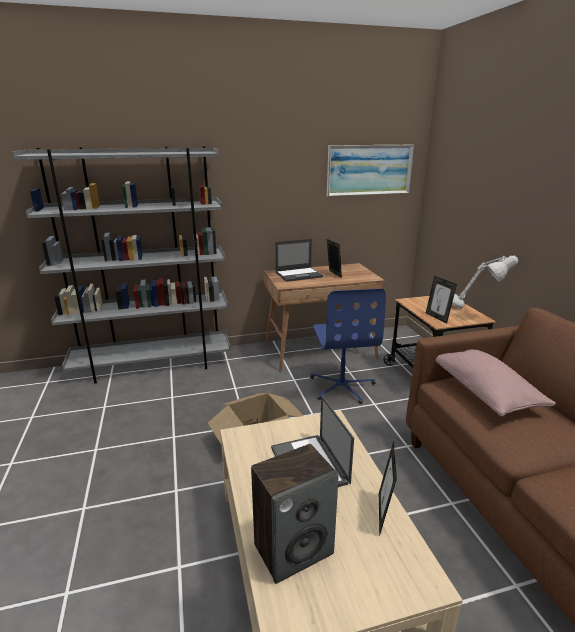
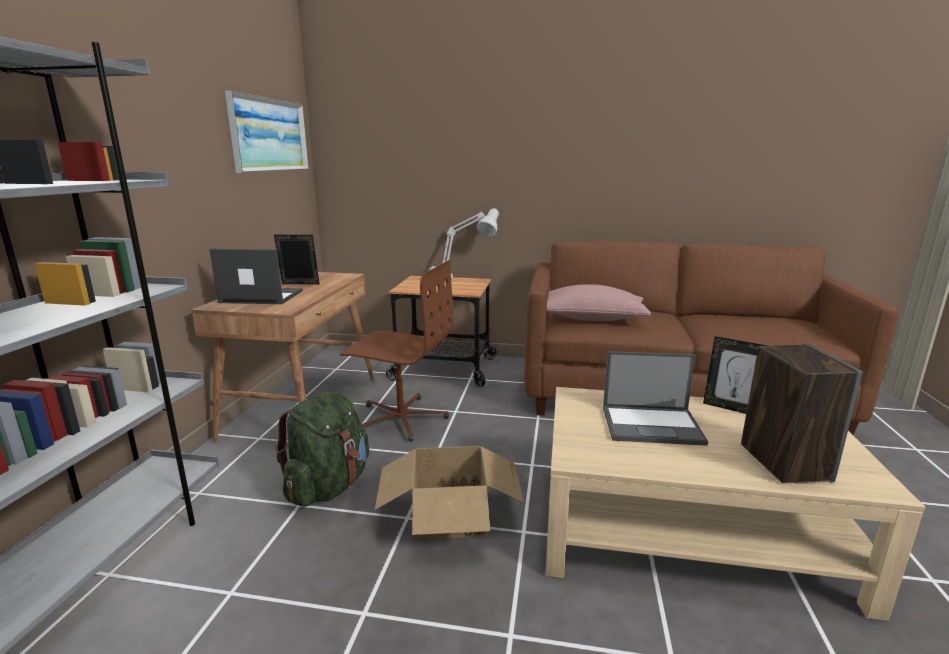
camera: 65 degrees left, 5 degrees down
(255, 390) = (329, 486): none -> green backpack
(299, 274) = (260, 297): laptop -> laptop turned 90 degrees counterclockwise
(342, 386) = (401, 418): blue office chair -> brown office chair
(437, 317) = (458, 290): picture frame -> none

